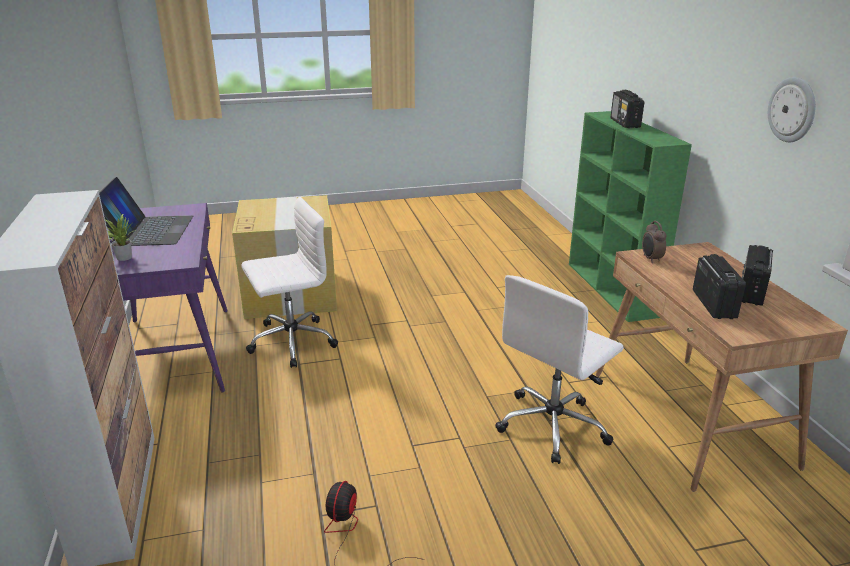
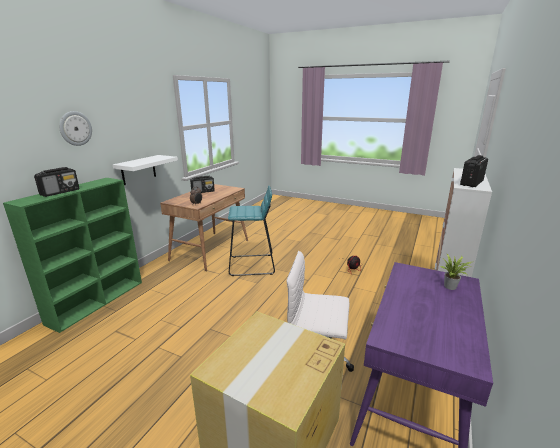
camera: 140 degrees left, 5 degrees down
(148, 230) = (434, 314): laptop -> none
(553, 425) = (252, 265): white office chair -> turquoise stool
(713, 304) = (221, 193): radio -> radio (471, 183)
(749, 168) = (138, 170): none -> white shelf
(792, 109) = (148, 136): wall clock -> wall clock (75, 128)

